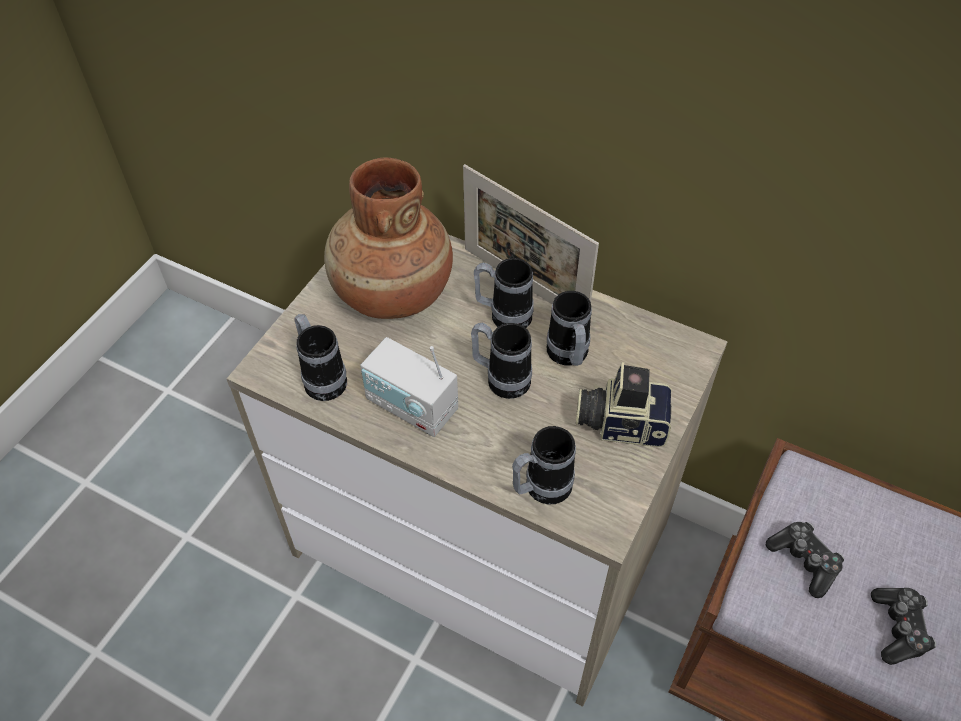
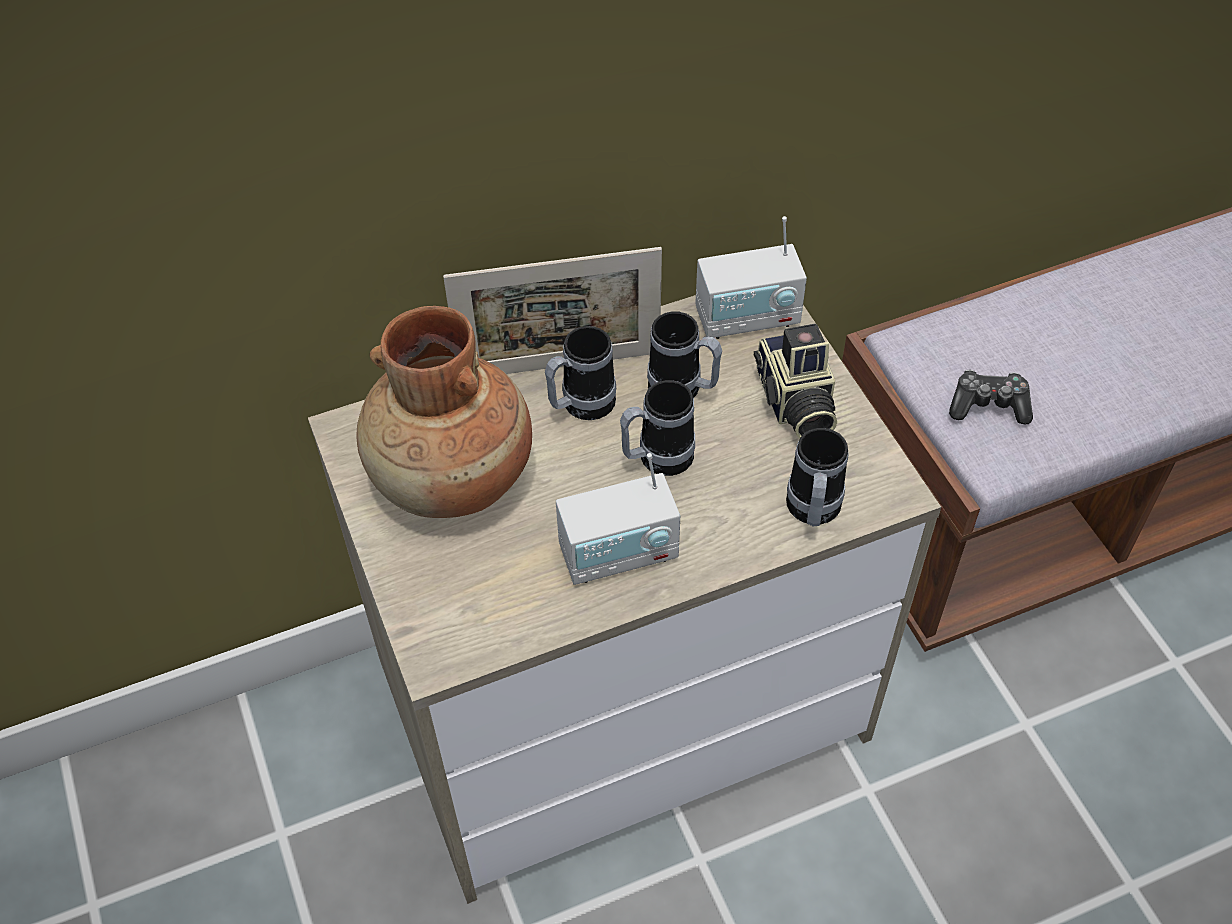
camera: 50 degrees left, 0 degrees up
(322, 378) = (503, 609): mug -> none
(621, 422) = (794, 404): camera -> camera turned 60 degrees counterclockwise
(665, 352) = (748, 318): none -> radio
(898, 628) = (1097, 392): game controller -> none

